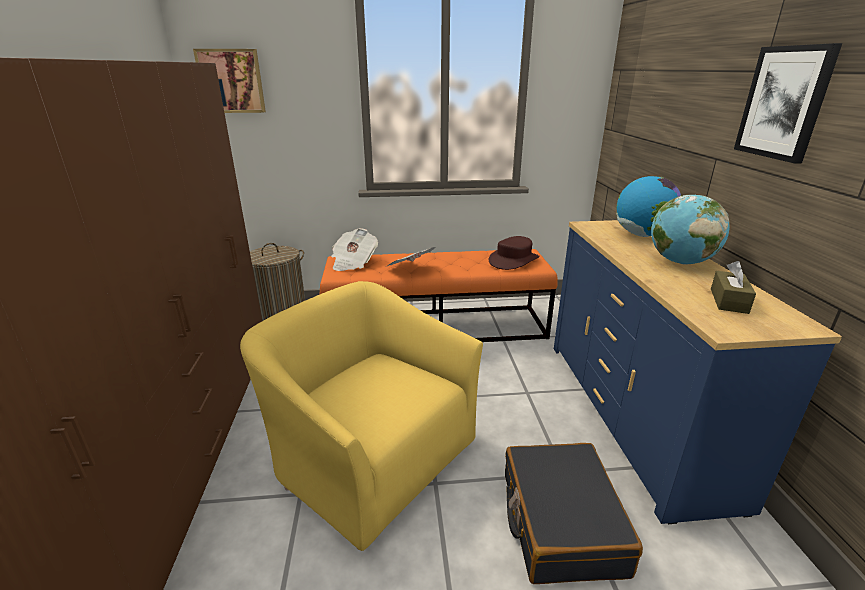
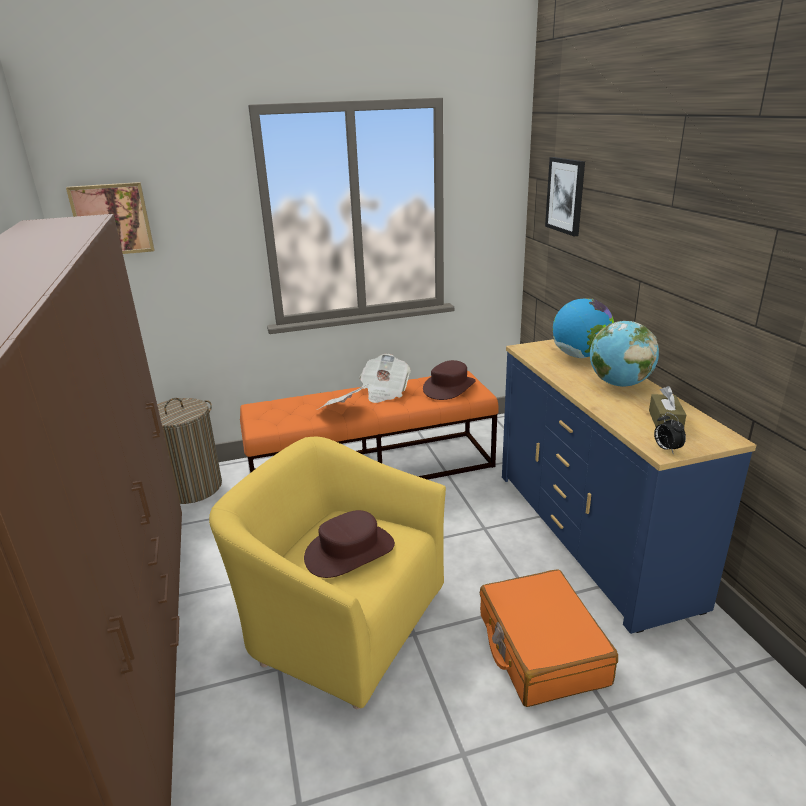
camera: 10 degrees left, 0 degrees up
(353, 262) = (274, 410): newspaper -> newspaper (384, 391)
(378, 392) = (349, 551): none -> brown hat
(560, 522) = (541, 649): black suitcase -> orange suitcase
(727, 328) = (666, 449): none -> alarm clock
(784, 103) = (691, 238): picture -> picture (566, 195)

